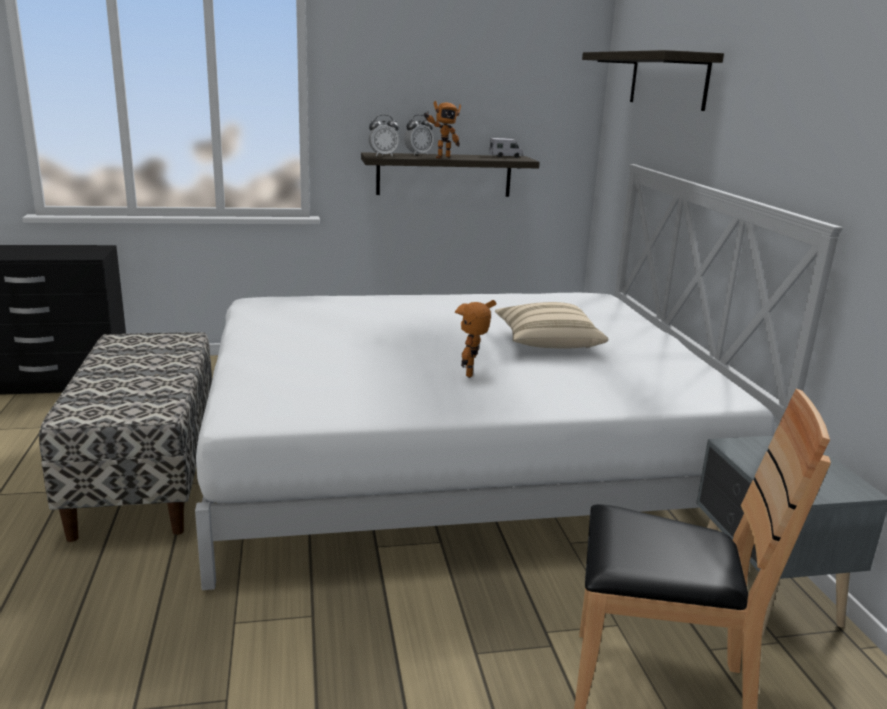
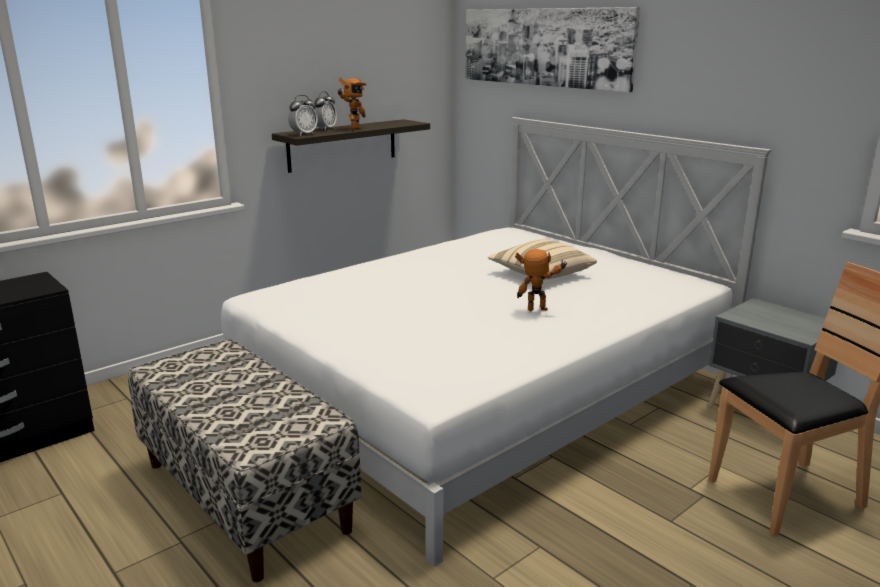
camera: 30 degrees left, 0 degrees up
(473, 374) = (538, 311): toy robot -> toy robot turned 105 degrees clockwise
(506, 156) = (393, 121): toy truck -> none
(667, 80) = (544, 47): shelf -> picture

